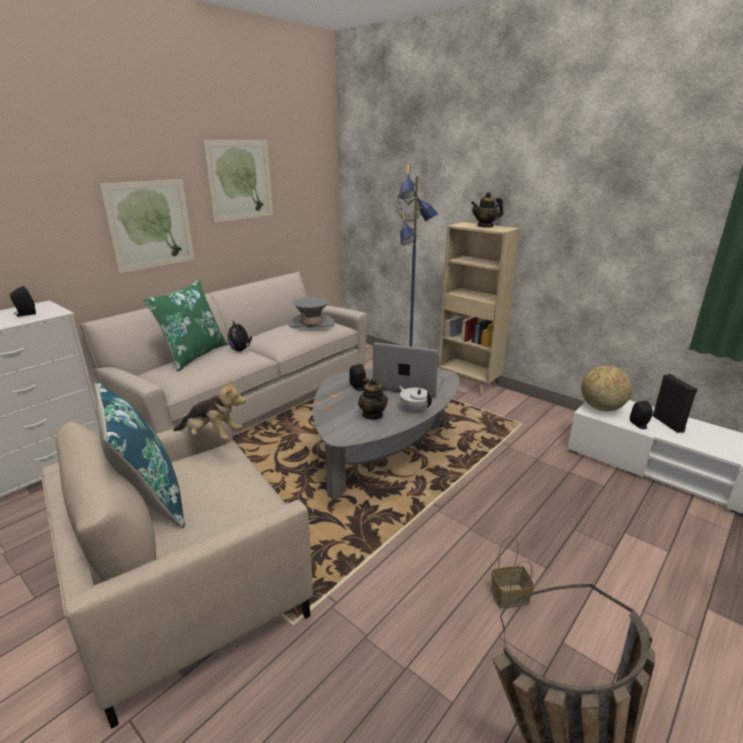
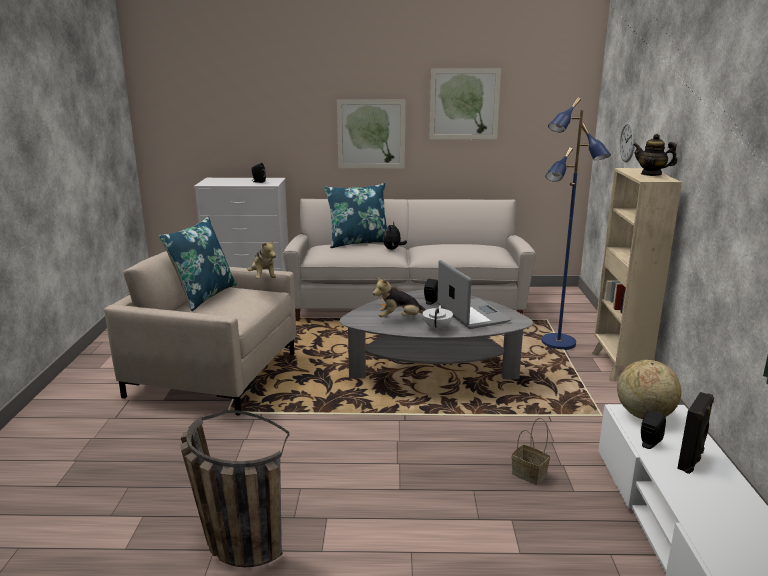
camera: 50 degrees right, 5 degrees down
(194, 355) = (358, 242): green pillow -> blue pillow
(311, 324) = (478, 247): grey hat -> none
(373, 415) = (400, 319): teapot -> plush toy
(510, 595) = (346, 481): basket -> basket (530, 474)

